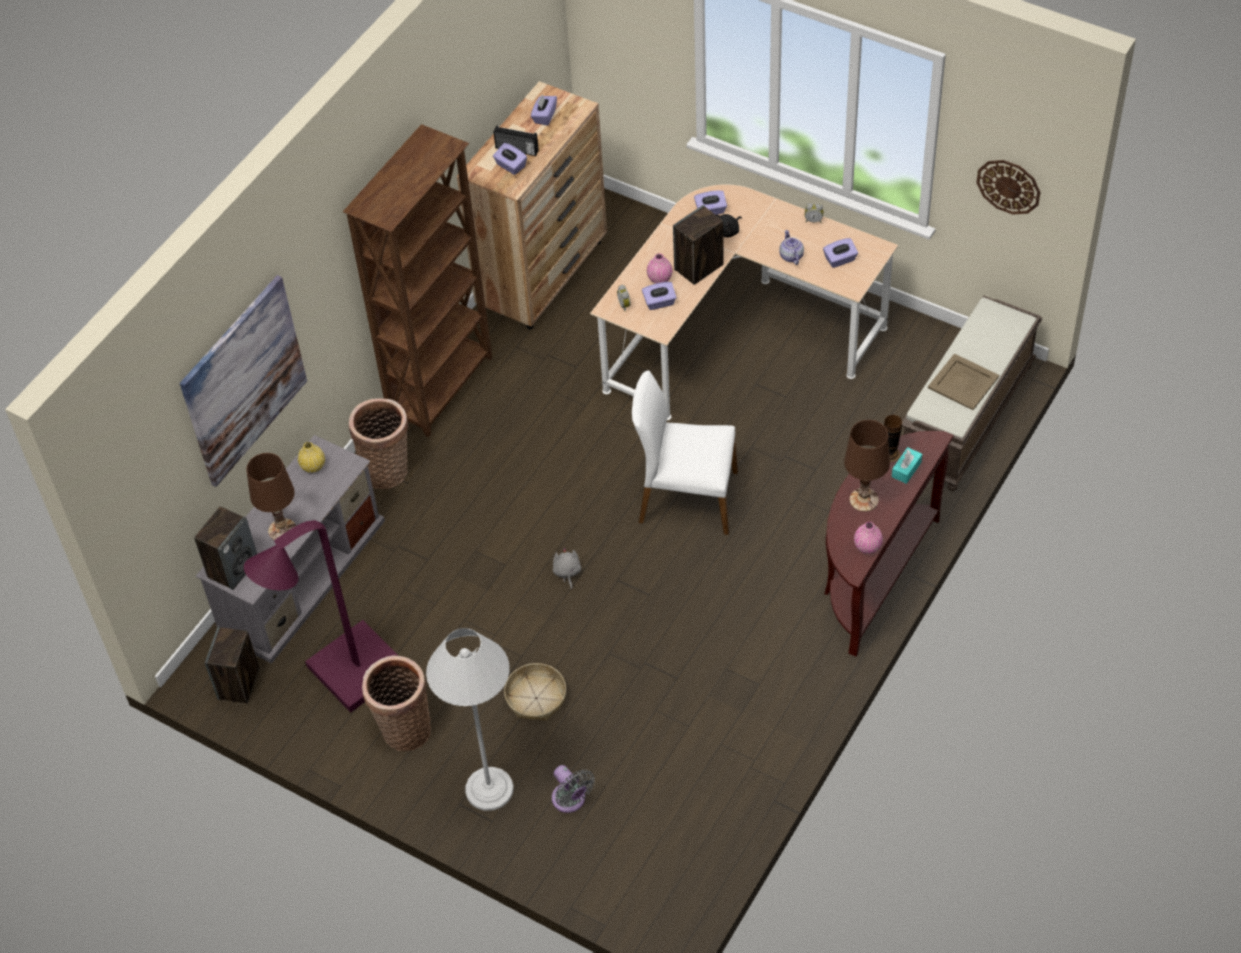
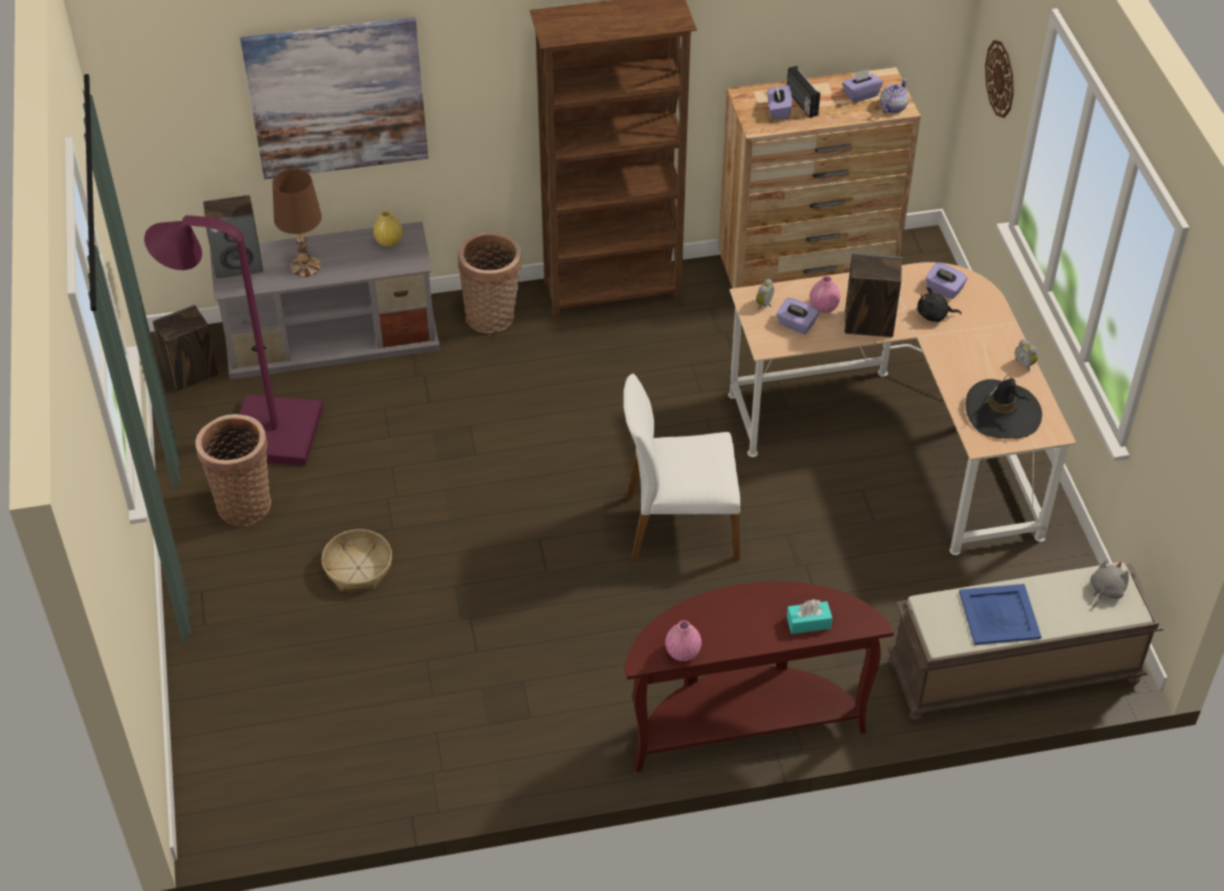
camera: 45 degrees right, 5 degrees down
(489, 789) = (234, 600): white floor lamp -> none
(567, 572) = (510, 500): grey plush toy -> grey plush toy (1105, 591)
(570, 801) = (273, 664): grey fan -> none
(686, 498) = (679, 526): white chair -> white chair turned 60 degrees counterclockwise
(791, 256) = (962, 376): teapot -> teapot (892, 107)
(840, 260) = (1002, 413): purple tissue box -> black hat
(864, 500) = (735, 614): brown table lamp -> none
(890, 454) = (813, 598): vase -> none
(962, 382) = (998, 614): beige tray -> blue tray
(1008, 186) = (1188, 438): wall clock -> wall clock (1000, 78)

